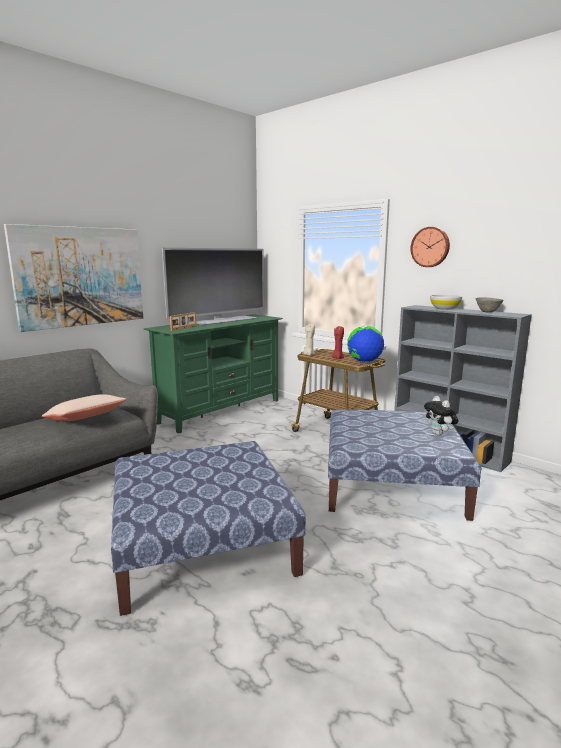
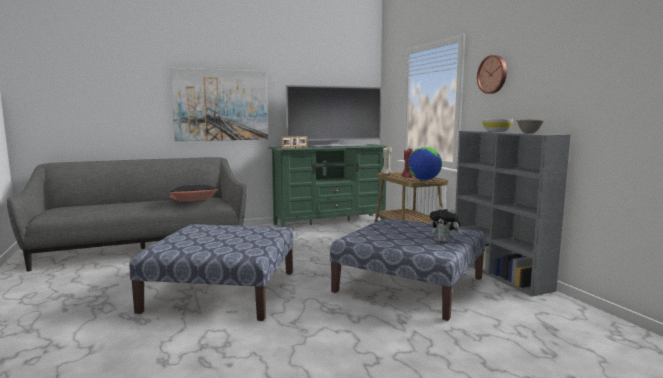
camera: 25 degrees right, 5 degrees down
(85, 419) = (193, 202): beige pillow -> black pillow
(439, 434) = (445, 241): plush toy -> plush toy turned 60 degrees counterclockwise

